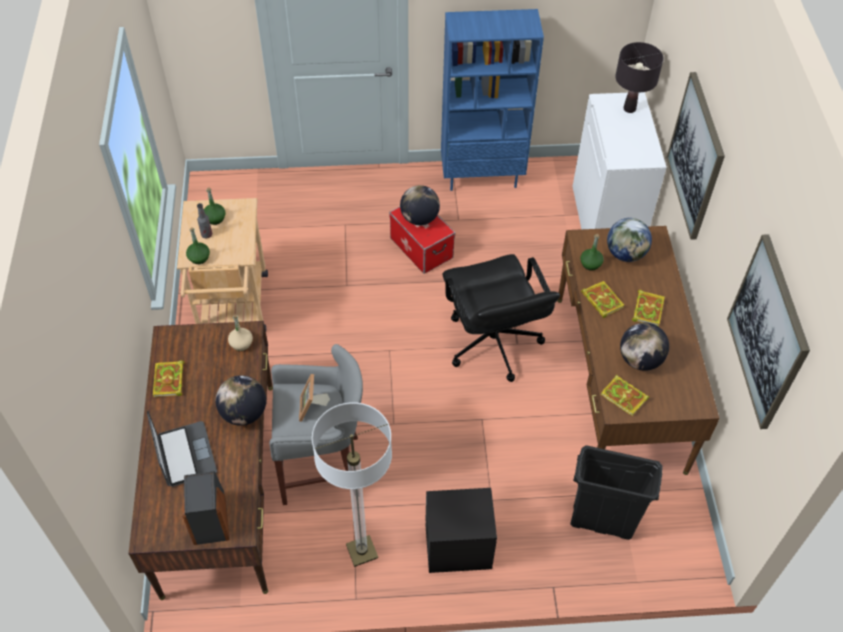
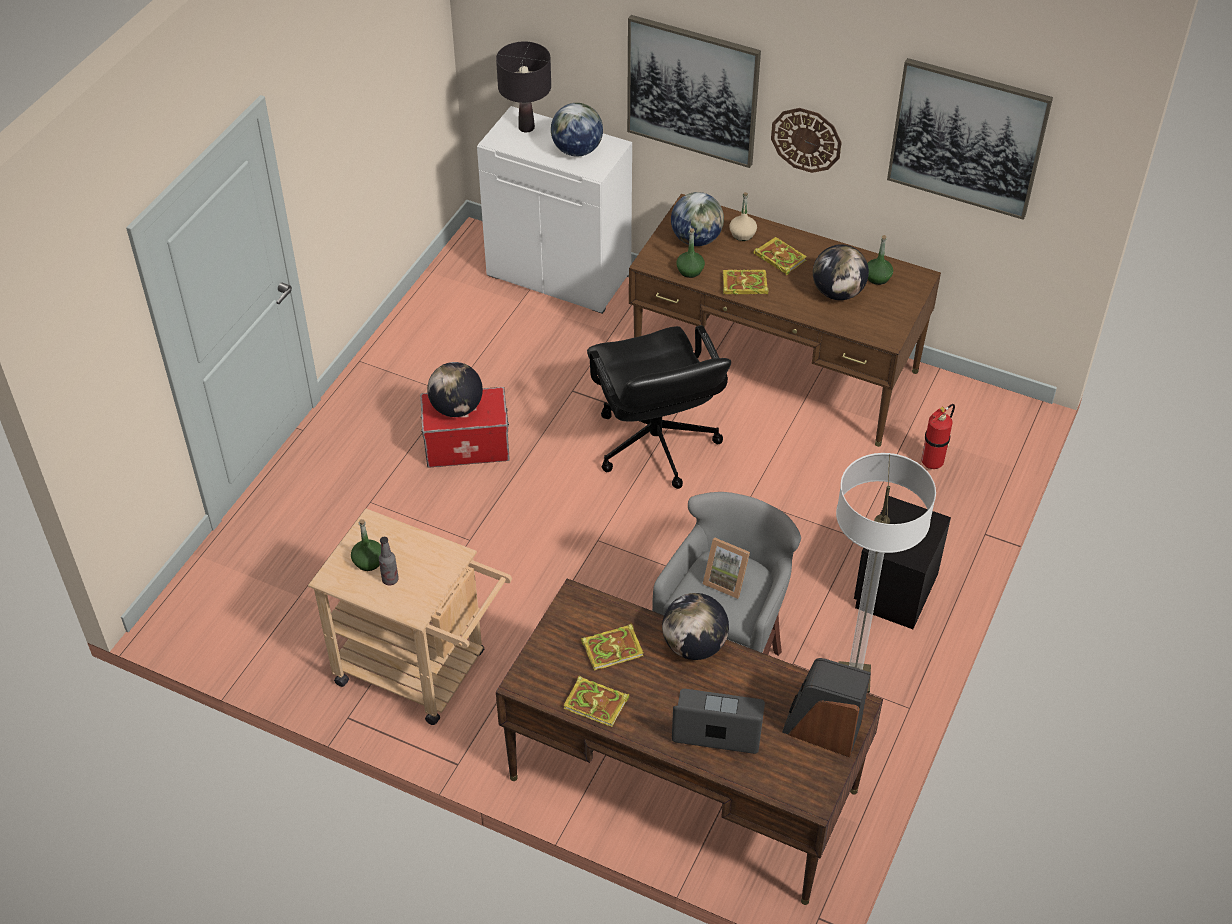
camera: 60 degrees left, 5 degrees down
(199, 258) = (425, 600): green bottle -> green bottle (877, 278)
(241, 343) = (588, 611): beige bottle -> beige bottle (742, 234)
(482, 176) = (403, 343): blue bookcase -> none
(492, 344) = (655, 445): black office chair -> black office chair turned 60 degrees clockwise
(601, 522) = (933, 462): black trash can -> fire extinguisher
(625, 397) = (875, 324): book -> book (613, 648)
(630, 143) = (577, 150): none -> globe
(717, 247) = (806, 139): none -> wall clock

